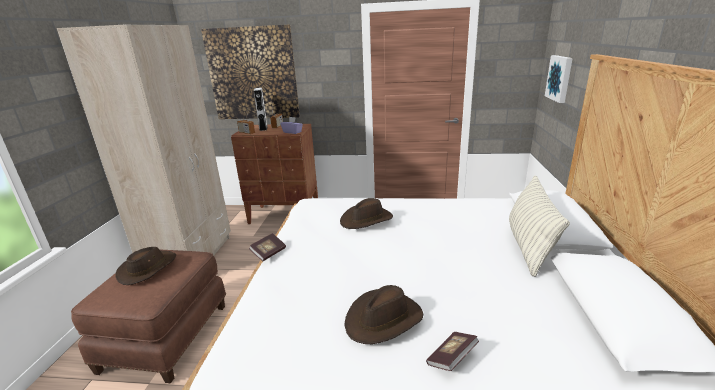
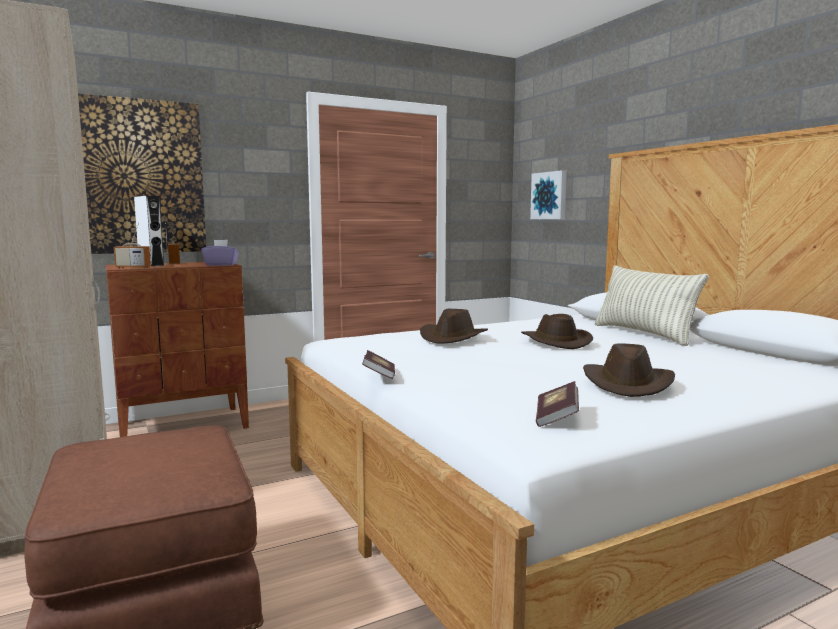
camera: 35 degrees left, 15 degrees down
(148, 268) = (134, 451): brown hat -> brown hat (554, 342)
(451, 358) = (730, 389): book -> book (556, 417)

